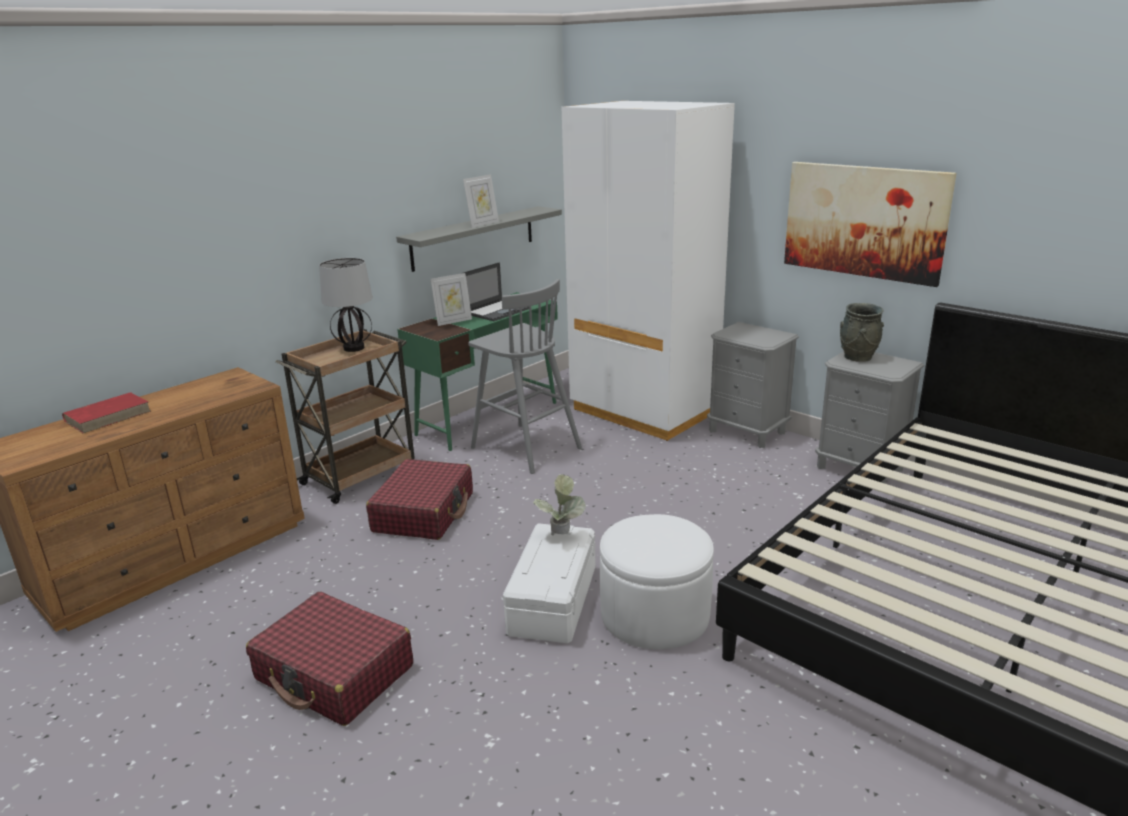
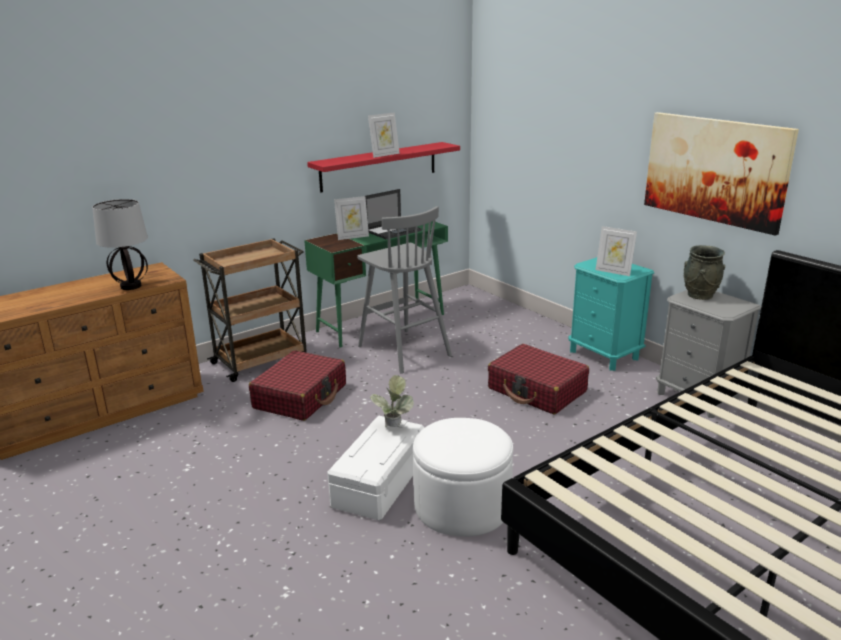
camera: 10 degrees right, 0 degrees up
(108, 416) = (48, 293): red book -> none
(334, 673) = (184, 519): red suitcase -> red suitcase (537, 390)
(353, 348) = (260, 253): table lamp -> table lamp (130, 286)
(473, 238) = (379, 166): grey shelf -> red shelf
(643, 411) = (517, 328): white wardrobe -> none
(747, 432) = (604, 355): grey nightstand -> turquoise nightstand
(757, 339) = (613, 272): none -> picture frame

